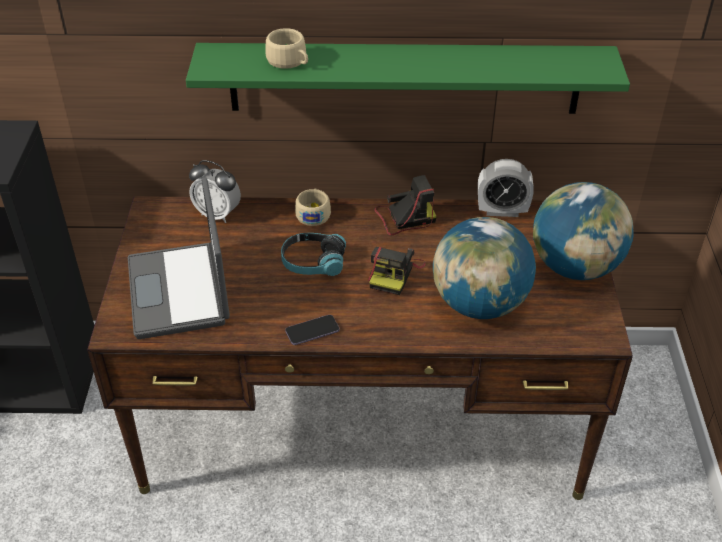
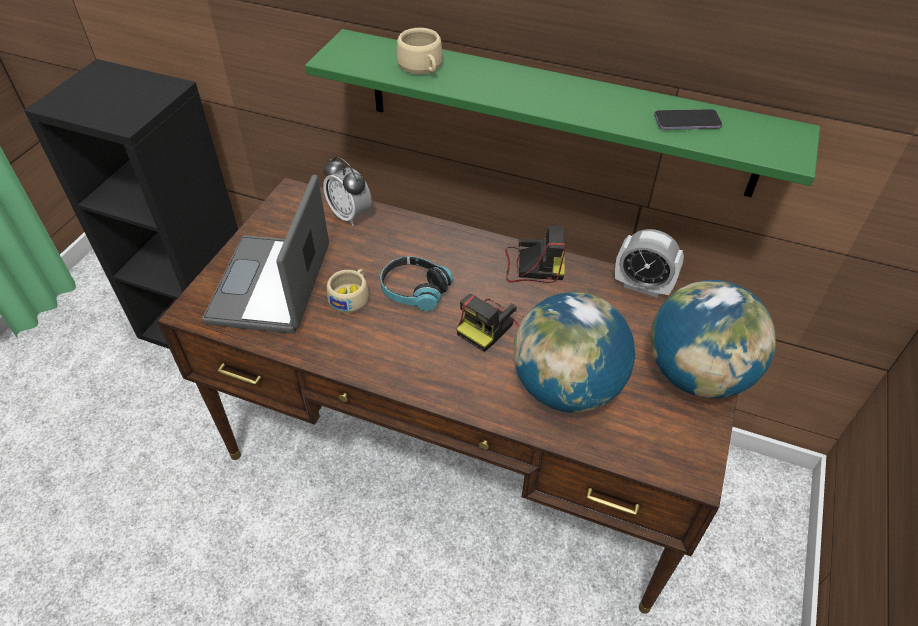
camera: 20 degrees right, 5 degrees up
(312, 331) = (375, 366): phone -> phone (687, 121)
(313, 213) = (442, 238): beige cup -> beige cup (351, 297)

